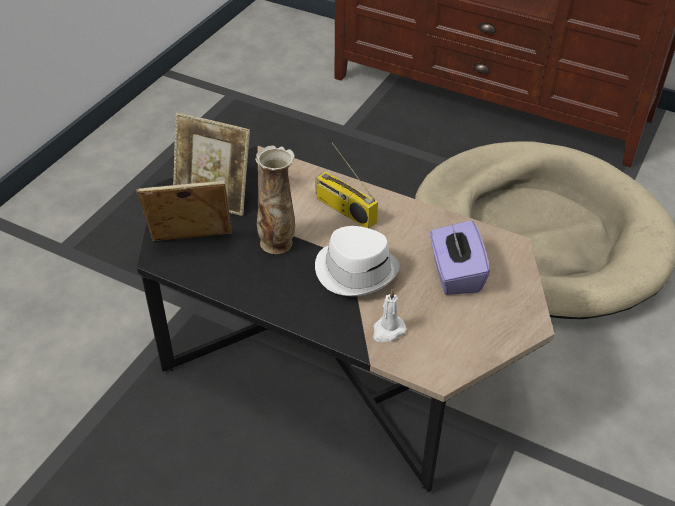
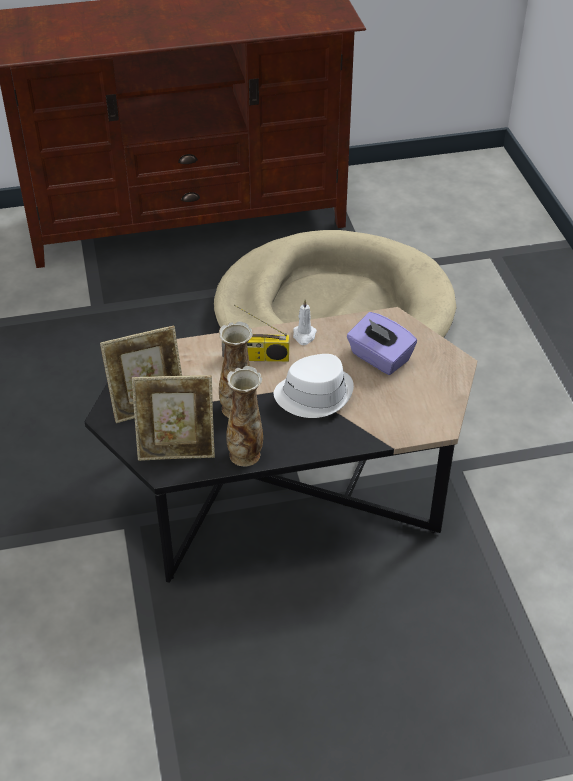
camera: 40 degrees left, 0 degrees up
(192, 246) = (177, 448): picture frame -> picture frame turned 135 degrees counterclockwise
(237, 285) = (245, 454): none -> vase
(388, 330) = (380, 420): white candle -> white candle (304, 336)

